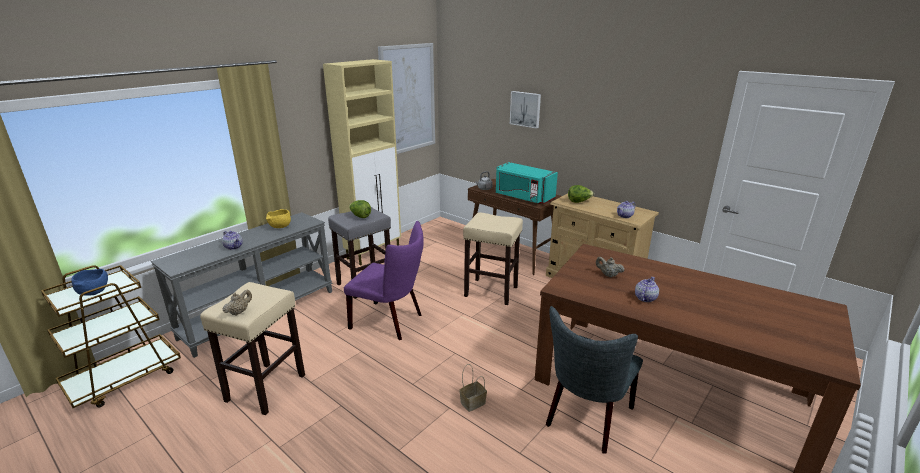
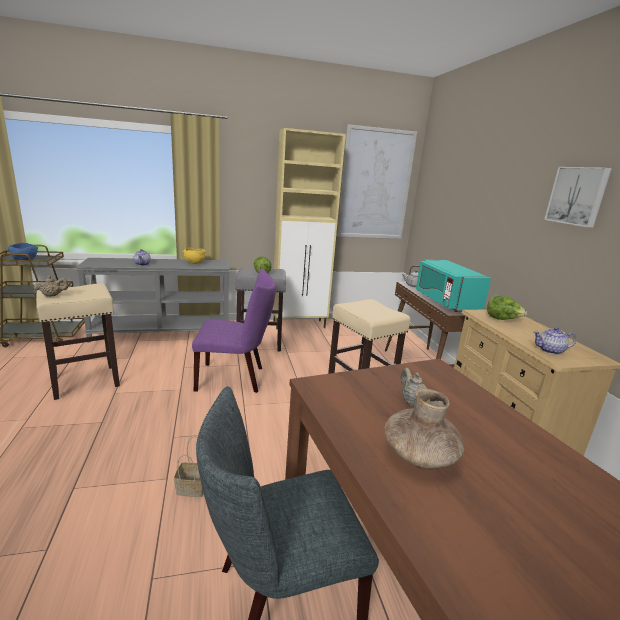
camera: 35 degrees right, 5 degrees down
(390, 321) = (235, 378): purple chair -> purple chair turned 60 degrees counterclockwise
(525, 109) = (484, 200): picture -> picture (577, 196)
(645, 298) = (420, 454): teapot -> brown vase

